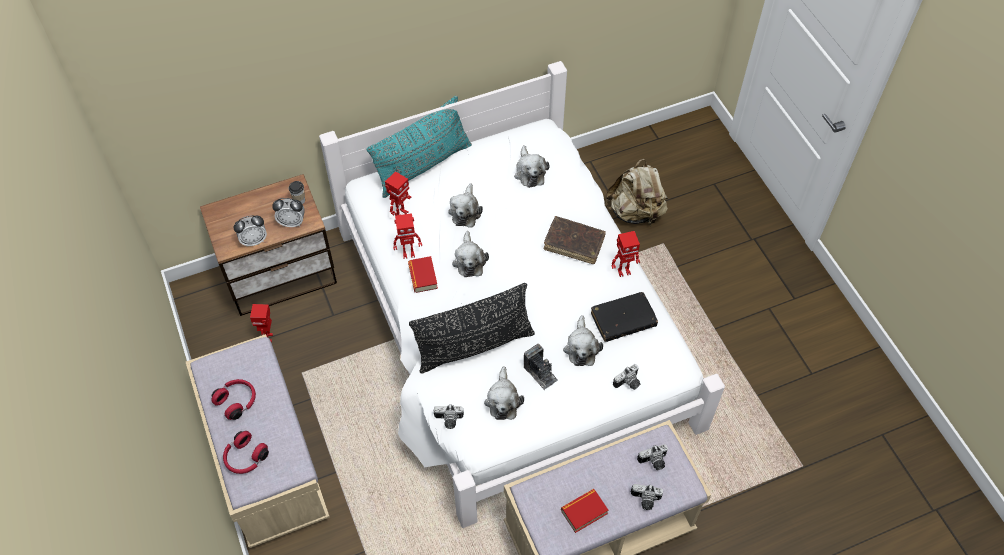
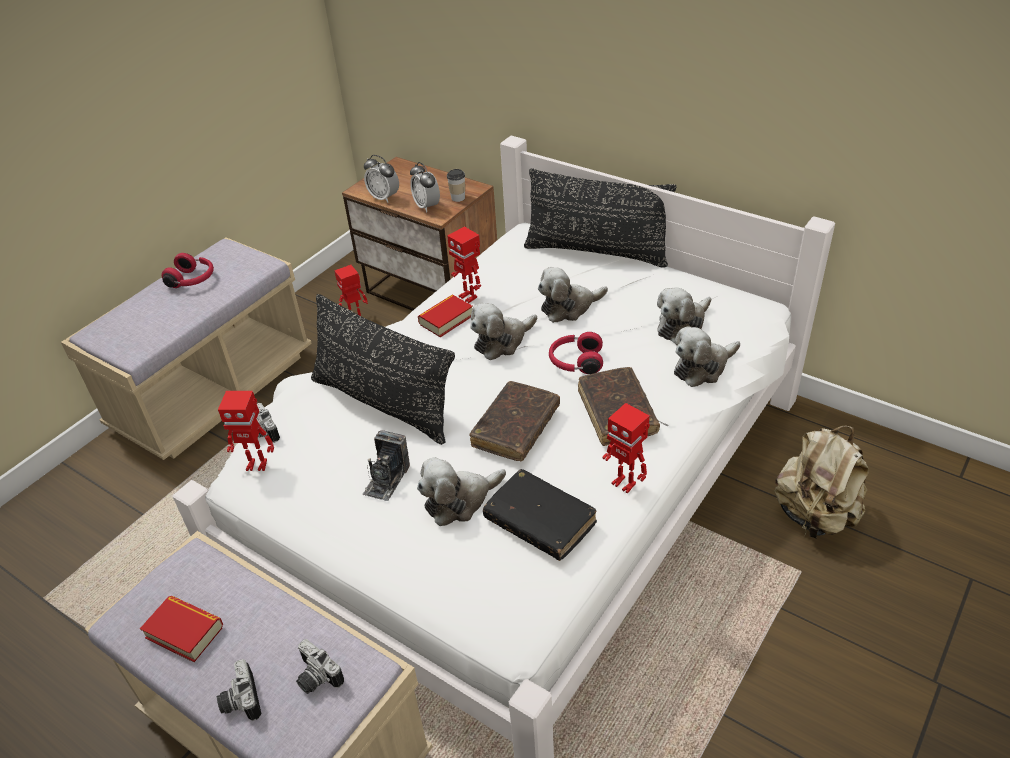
camera: 60 degrees right, 15 degrees down
(245, 458) = (127, 315): red headphones -> red headphones (575, 362)
(401, 213) = (517, 267): toy robot -> toy robot (257, 464)
(423, 166) = (596, 252): turquoise pillow -> black pillow
(503, 400) = (321, 465): plush toy -> plush toy (702, 367)
(549, 294) = (516, 428): none -> brown book
(628, 383) = (438, 581): camera -> none

